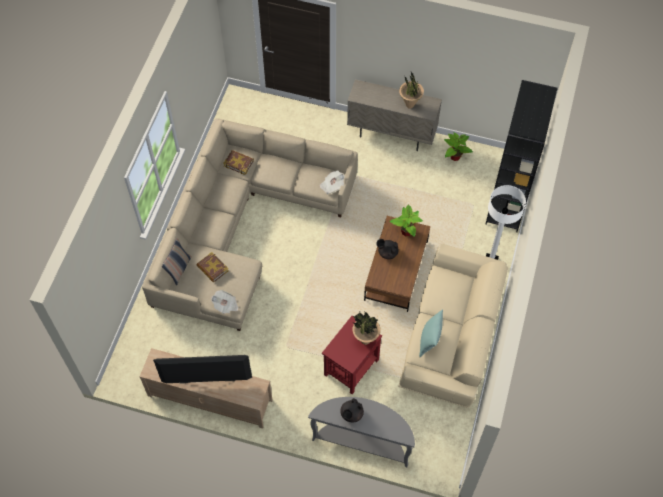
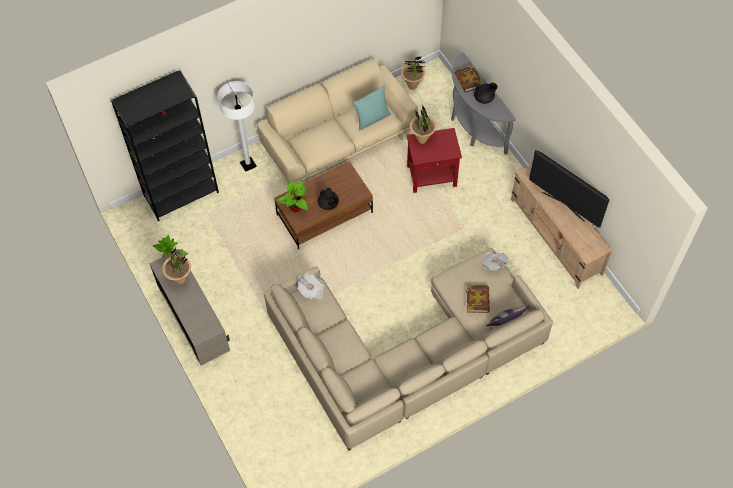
camera: 135 degrees left, 0 degrees up
(239, 163) = (366, 378): book -> book (468, 80)
(448, 436) = (412, 86): none -> potted plant

